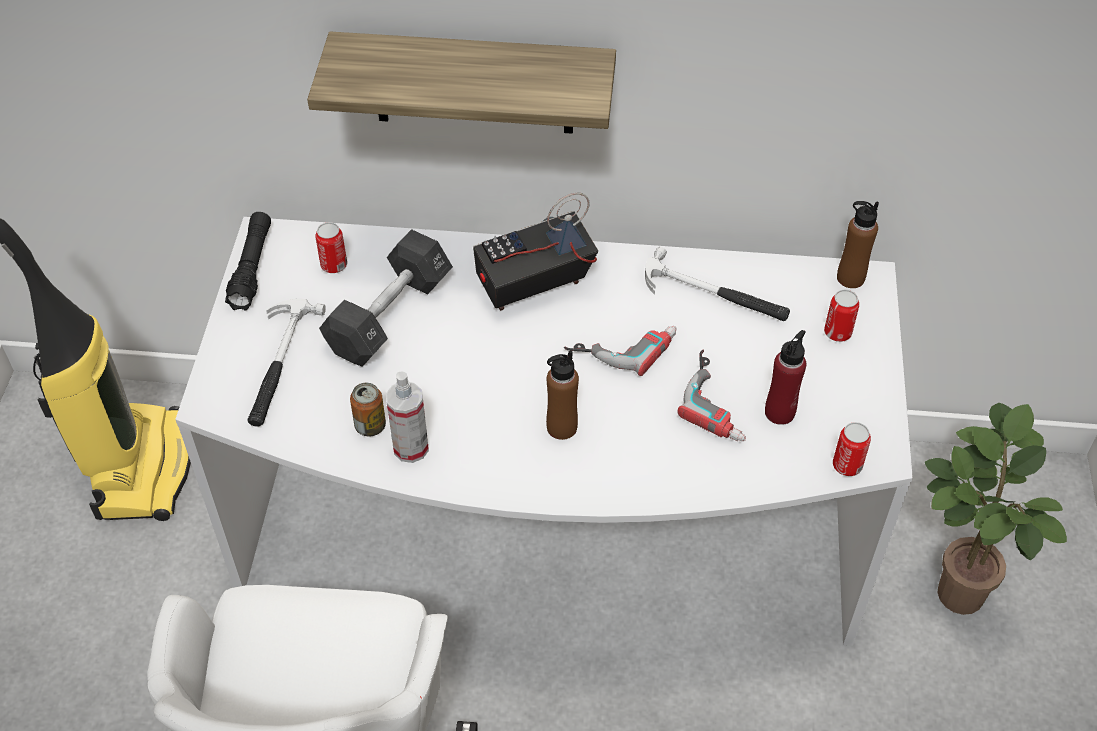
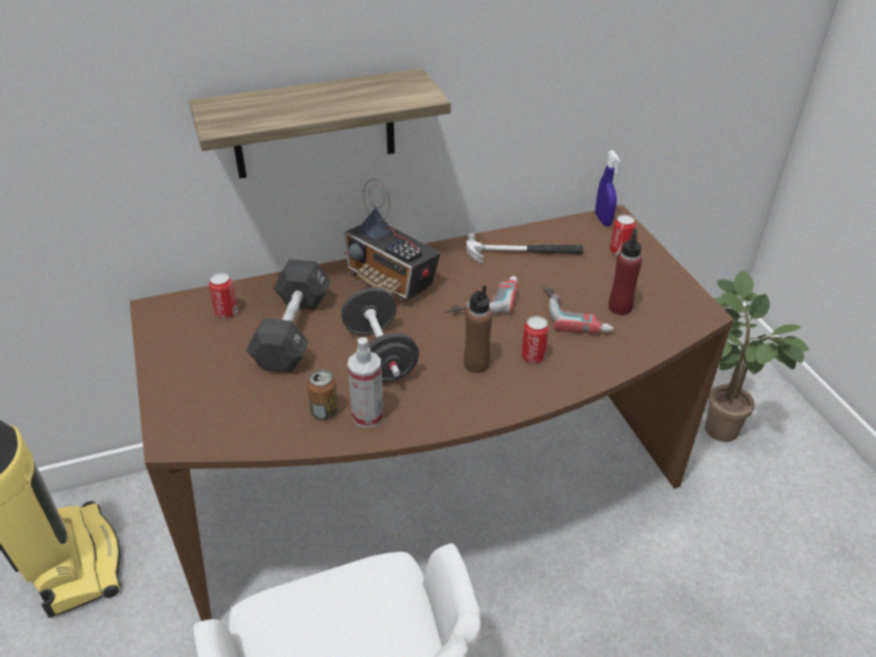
camera: 25 degrees left, 10 degrees down
(252, 268) = (156, 333): black flashlight -> none
(278, 364) = (218, 392): hammer -> none
(464, 378) = (380, 355): none -> black dumbbell
(532, 285) = (391, 282): radio -> radio turned 90 degrees counterclockwise
(549, 532) = (433, 489): white desk -> brown desk
(847, 465) = (688, 325): can -> can (533, 356)
(850, 278) = (603, 220): brown bottle -> blue spray bottle

